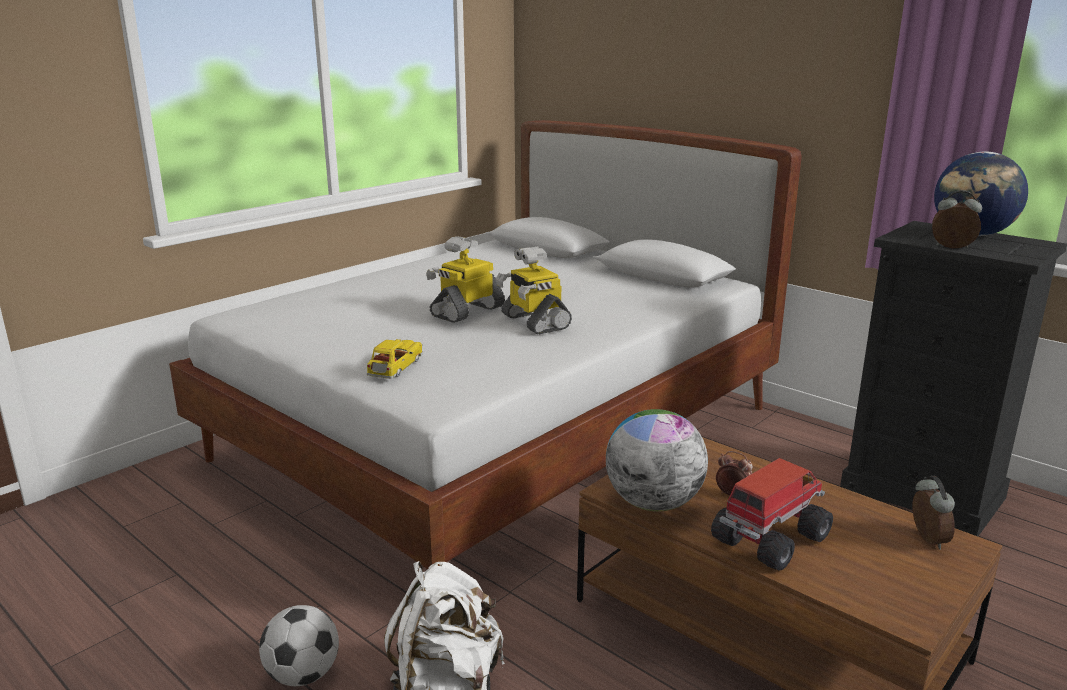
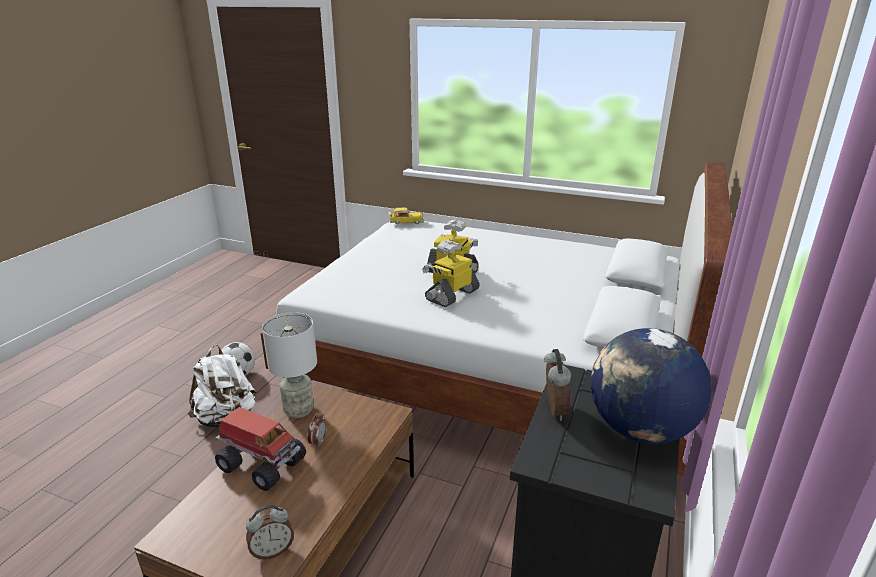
camera: 70 degrees right, 5 degrees up
(395, 368) = (349, 272): toy car -> toy car (406, 222)
(653, 503) = (298, 410): globe -> grey table lamp

